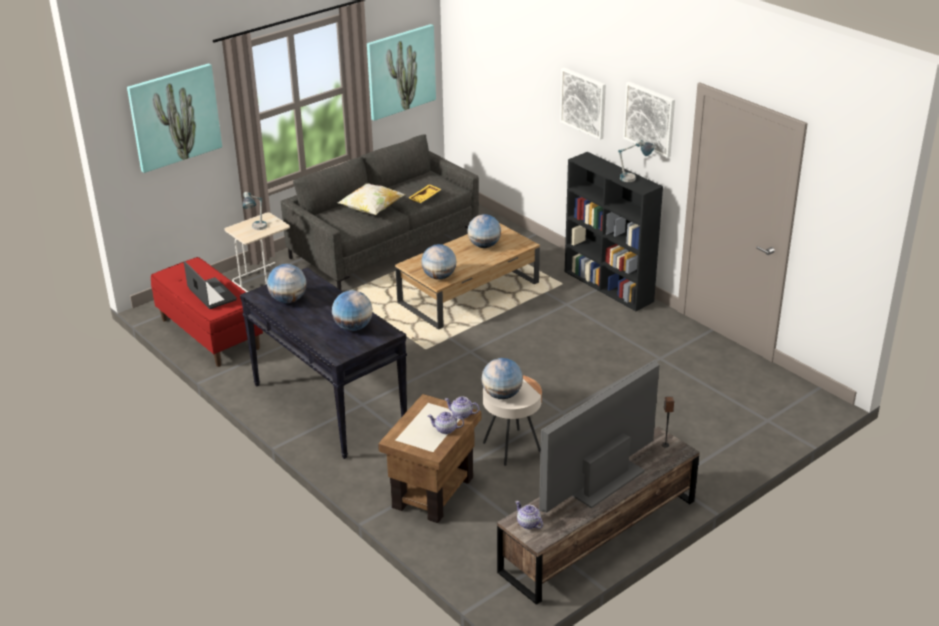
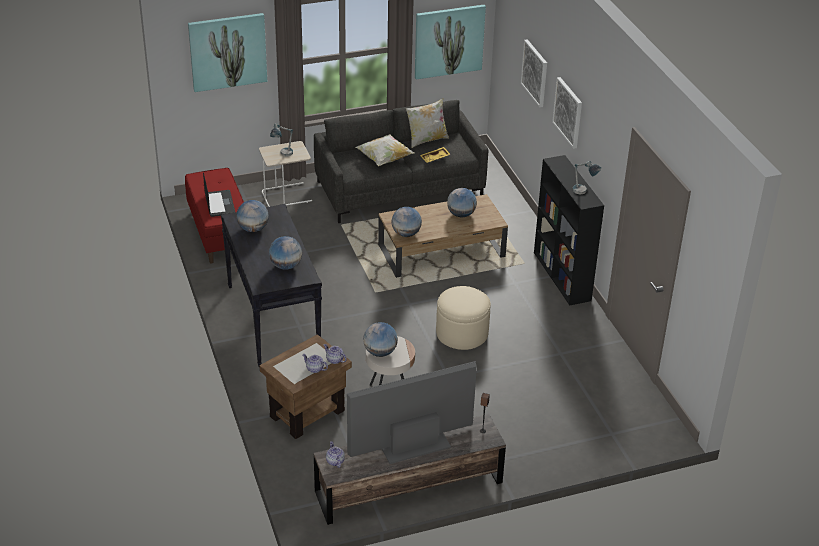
camera: 20 degrees right, 5 degrees up
(404, 183) = (426, 140): none -> pillow
(546, 365) = (462, 333): none -> beige ottoman
(649, 119) = (603, 144): picture -> picture (535, 73)

